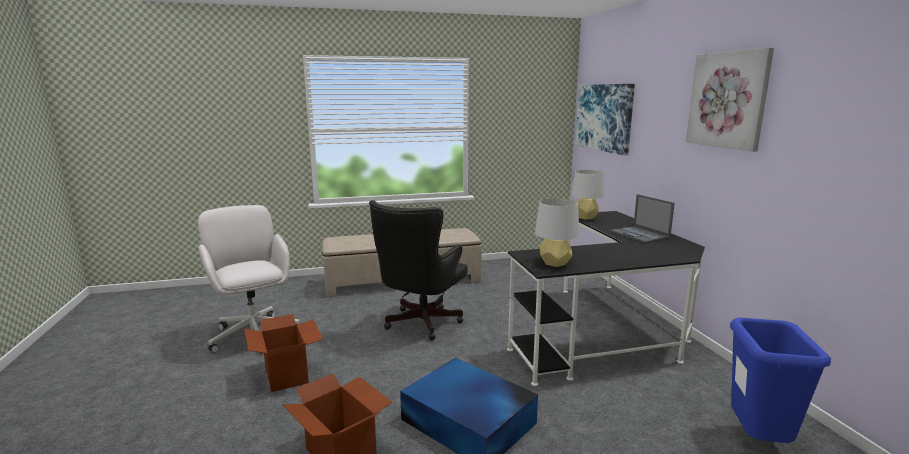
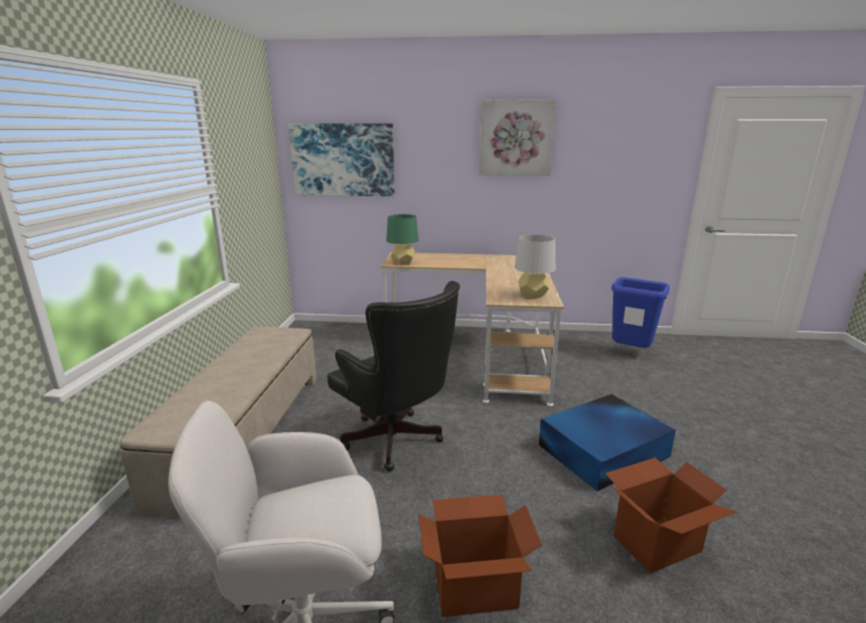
camera: 70 degrees left, 5 degrees up
(586, 217) = (403, 263): grey table lamp -> green table lamp
(606, 332) = (478, 352): black desk -> beige desk
(640, 235) = (472, 261): laptop -> none

